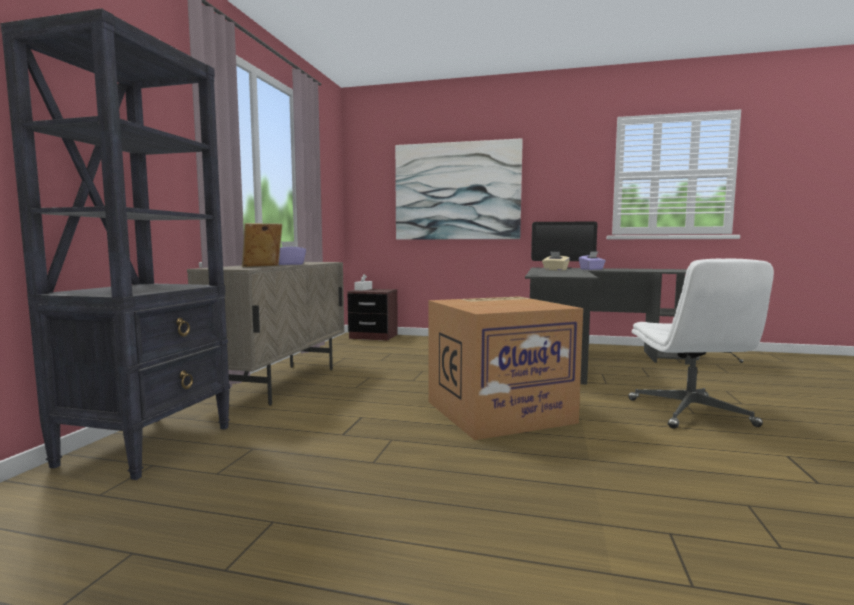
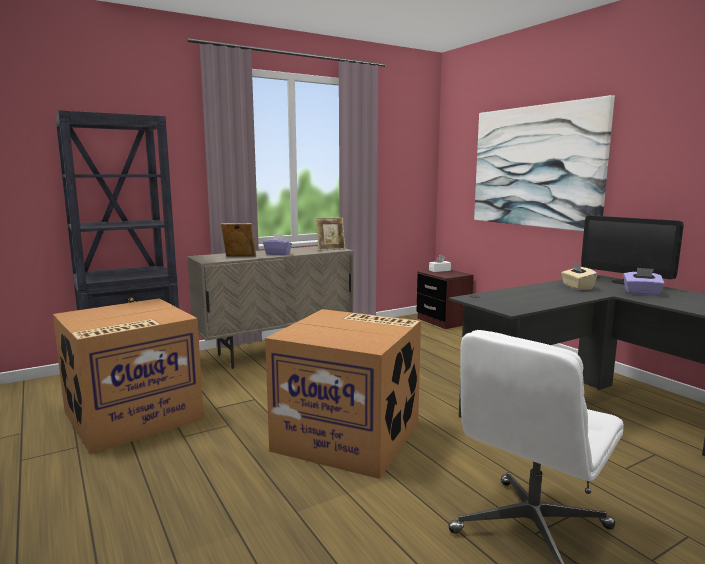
camera: 45 degrees right, 5 degrees up
(265, 473) = (132, 416): none -> cardboard box
(319, 262) = (330, 249): none -> picture frame

